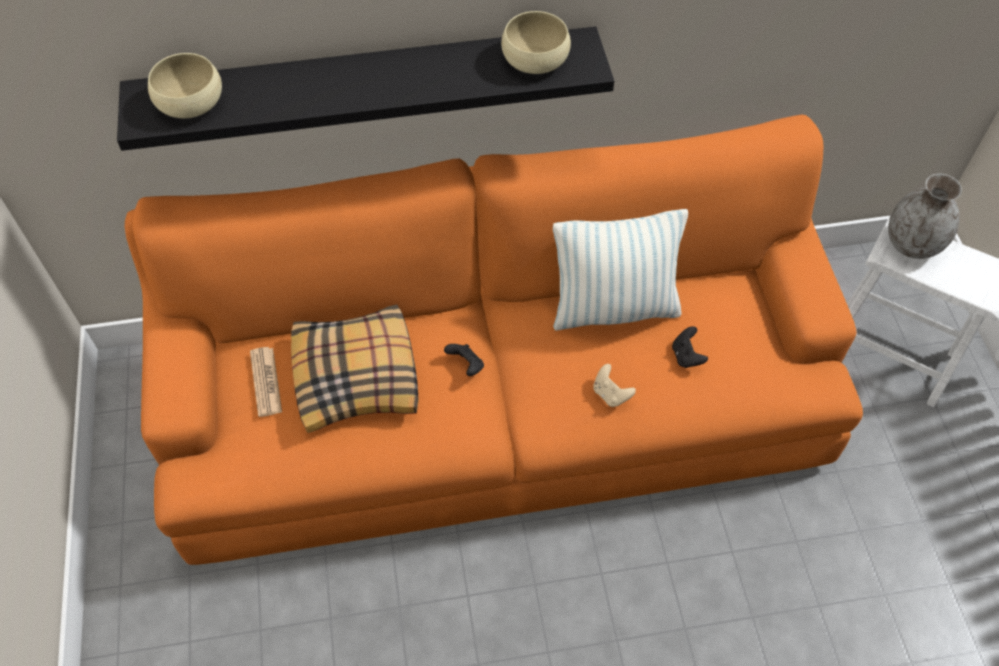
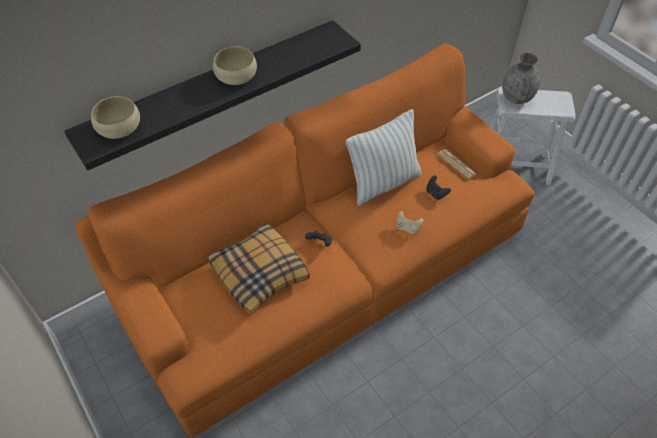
camera: 25 degrees left, 5 degrees down
(266, 382) = (205, 297): newspaper -> newspaper (456, 164)
(535, 59) = (310, 45): beige bowl -> beige bowl (236, 76)

